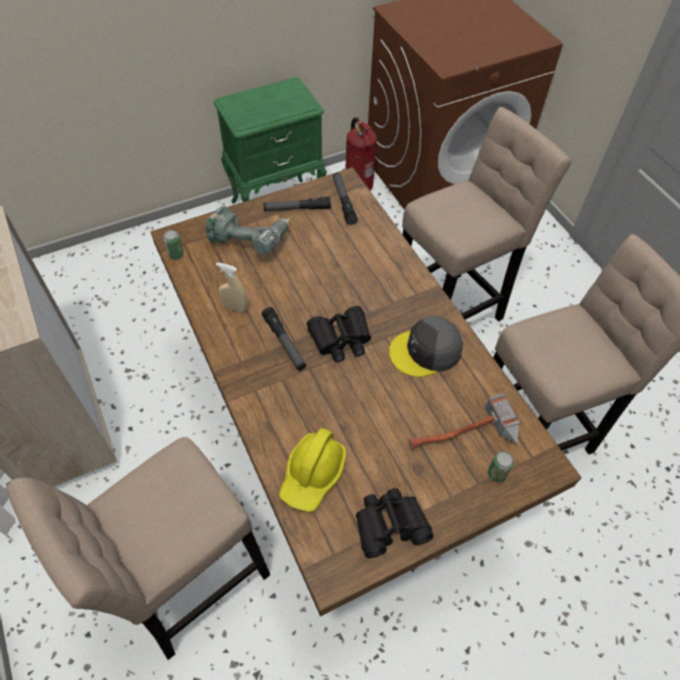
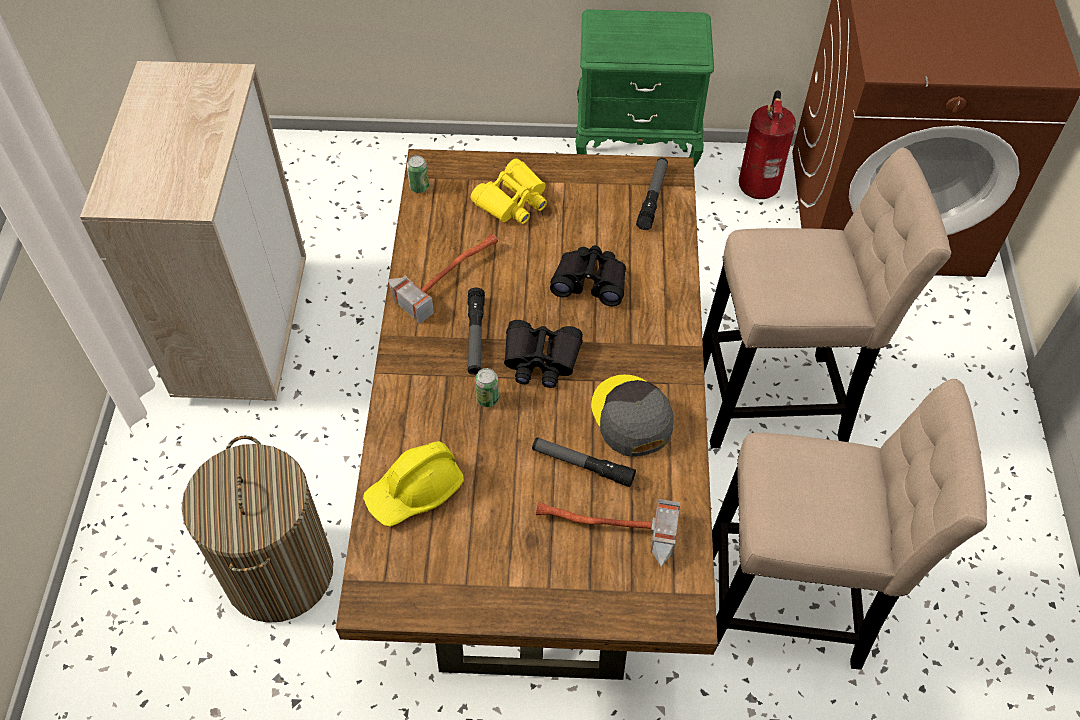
camera: 30 degrees right, 0 degrees up
(188, 584) = (279, 571): beige stool -> laundry basket
(235, 308) = (446, 274): beige spray bottle -> hammer
(250, 239) = (512, 201): power drill -> yellow binoculars
(297, 209) = (590, 185): flashlight -> flashlight (582, 465)
(390, 525) = (461, 583): black binoculars -> black binoculars (590, 282)
(426, 351) = (631, 417): grey cap -> grey cap turned 60 degrees clockwise
(496, 474) = (618, 590): can -> can (487, 399)

